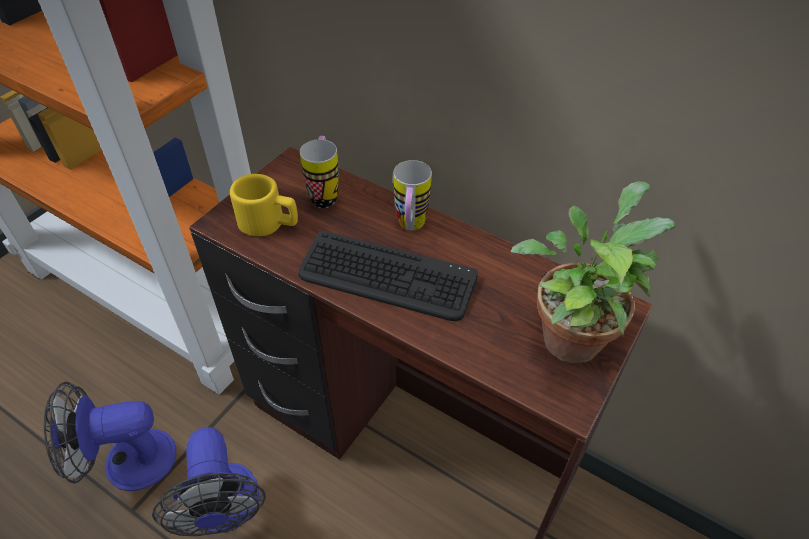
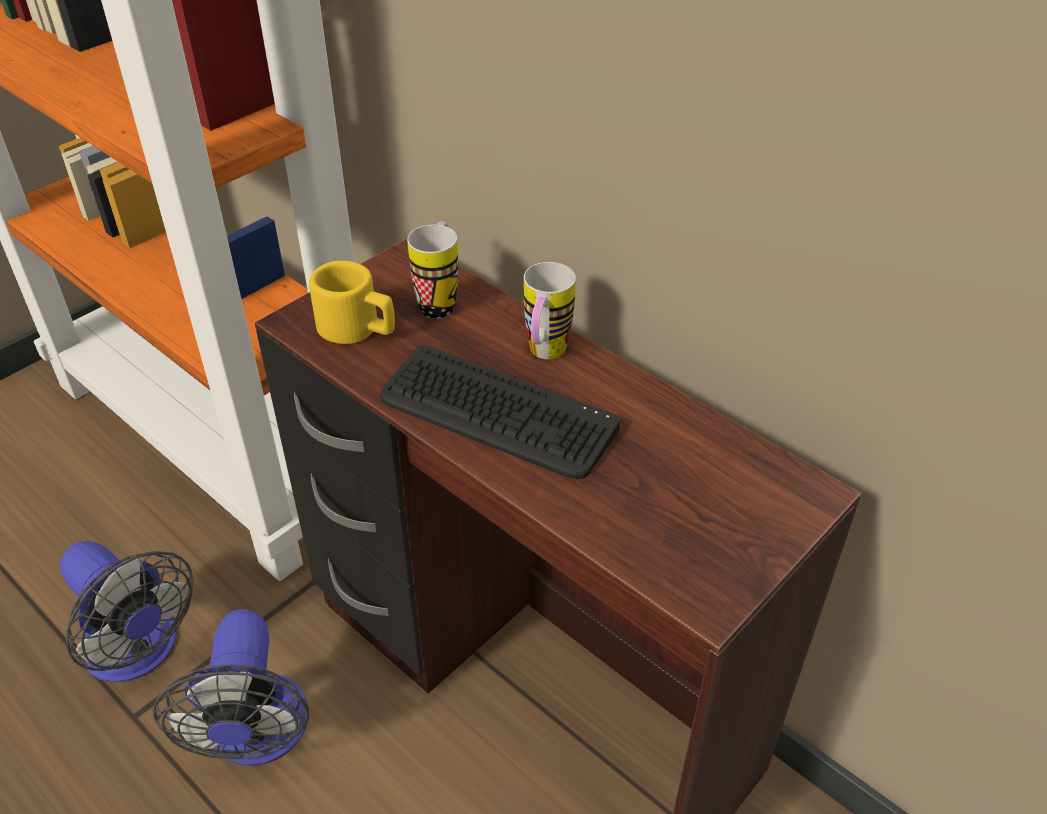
camera: 10 degrees right, 5 degrees down
(127, 462) = (139, 652): fan -> fan turned 135 degrees counterclockwise
(571, 333) = (733, 515): potted plant -> none

